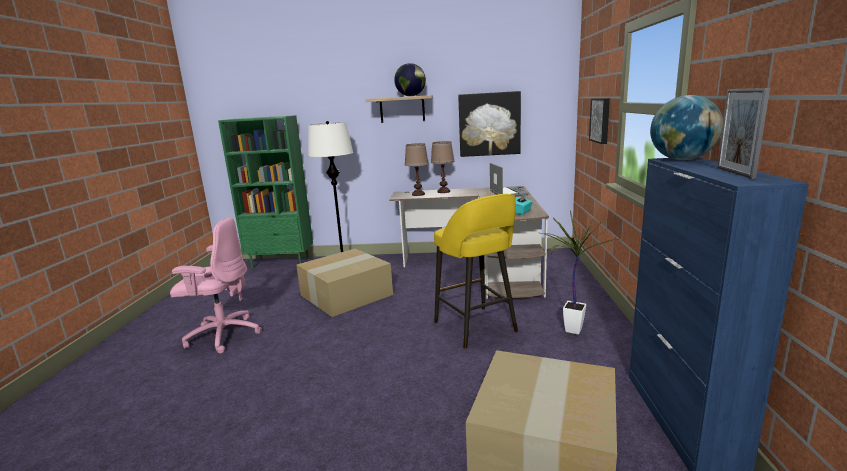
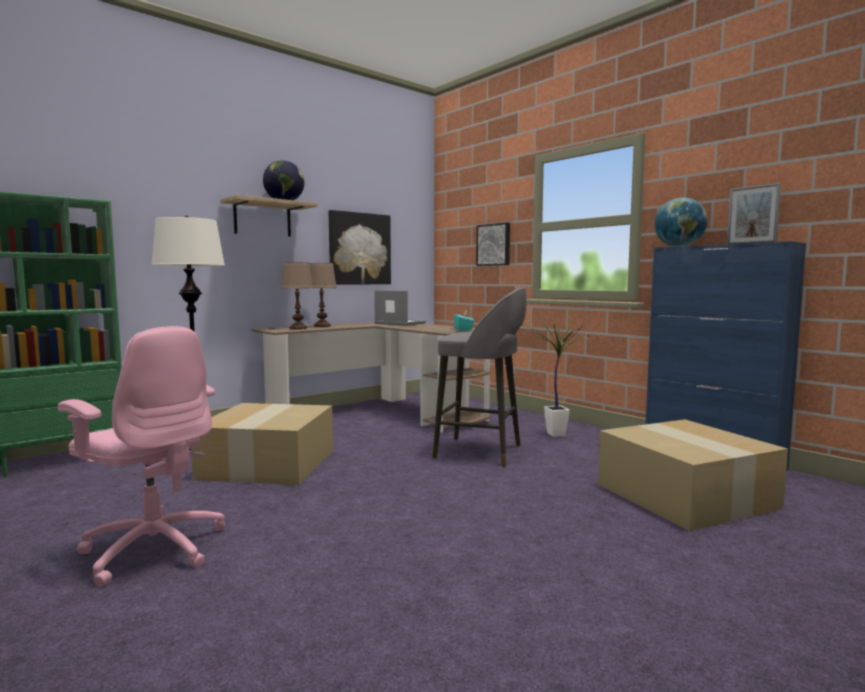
camera: 45 degrees left, 10 degrees down
(223, 335) = (154, 548): pink office chair -> pink office chair turned 75 degrees clockwise
(476, 328) = (481, 452): yellow stool -> grey stool

